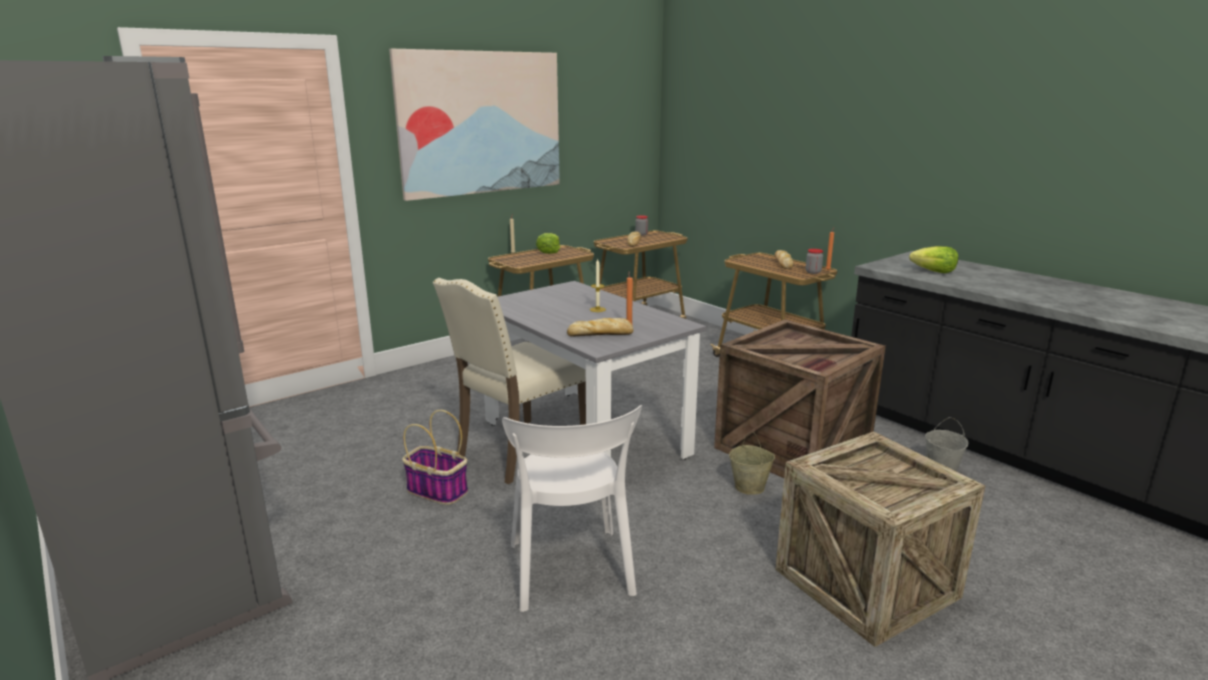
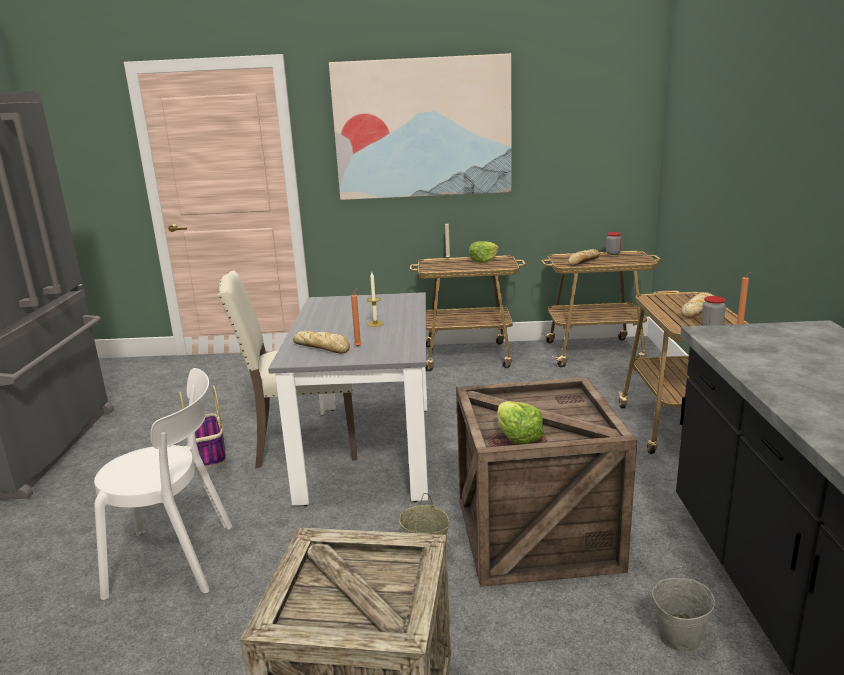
camera: 40 degrees right, 0 degrees up
(571, 573) = (178, 559): white chair -> white chair turned 120 degrees counterclockwise
(934, 272) = (774, 354): lettuce -> lettuce (517, 437)

